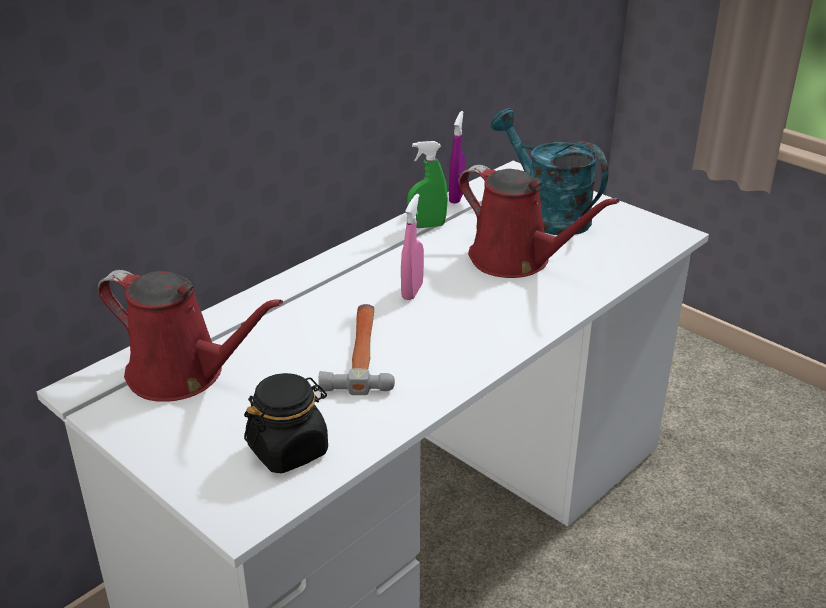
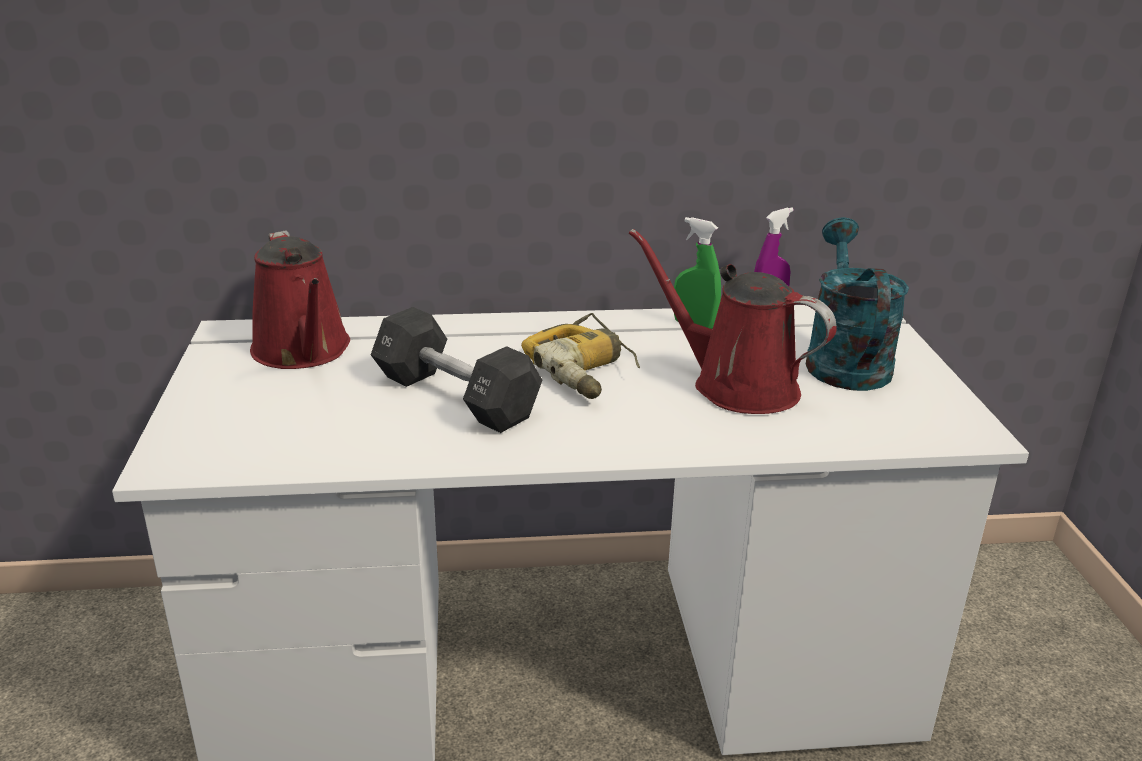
camera: 40 degrees right, 5 degrees down
(288, 450) = (277, 438): black jar -> none
(360, 353) = (455, 397): hammer -> black dumbbell
(412, 291) = (586, 370): pink spray bottle -> power drill
(516, 260) = (735, 386): red watering can -> red watering can turned 135 degrees clockwise

